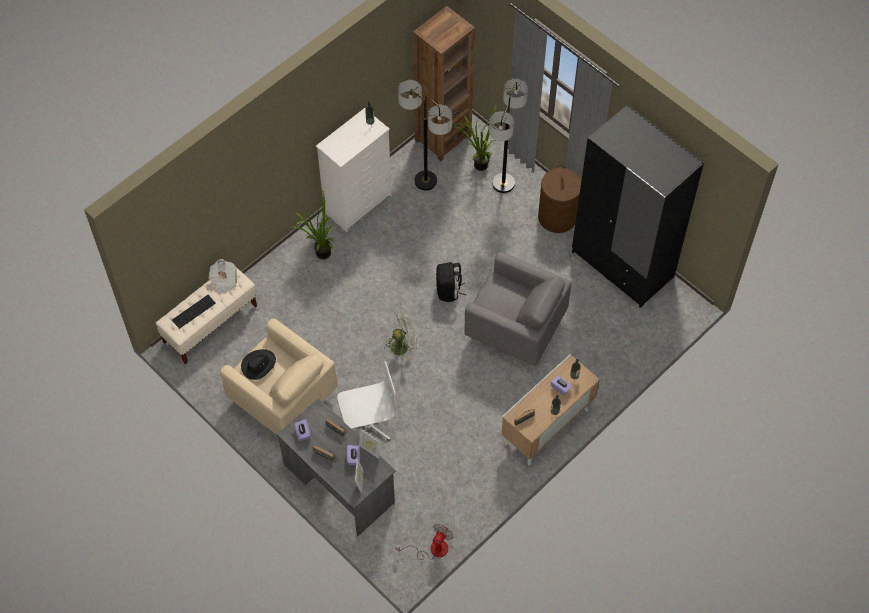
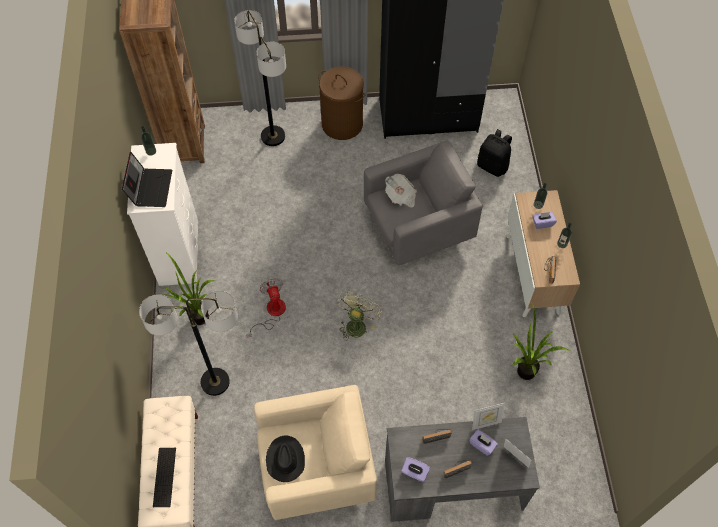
camera: 50 degrees left, 0 degrees up
(224, 281) = (159, 421): newspaper -> newspaper (401, 196)
(344, 142) = (150, 187): none -> laptop
(368, 424) = (412, 413): white office chair -> none
(425, 181) = (211, 187): floor lamp -> floor lamp (215, 382)
(432, 549) = (585, 454): fan -> fan (271, 313)
(448, 290) = (335, 249): black backpack -> black backpack (493, 166)
(477, 165) = (236, 140): potted plant -> potted plant (522, 374)

